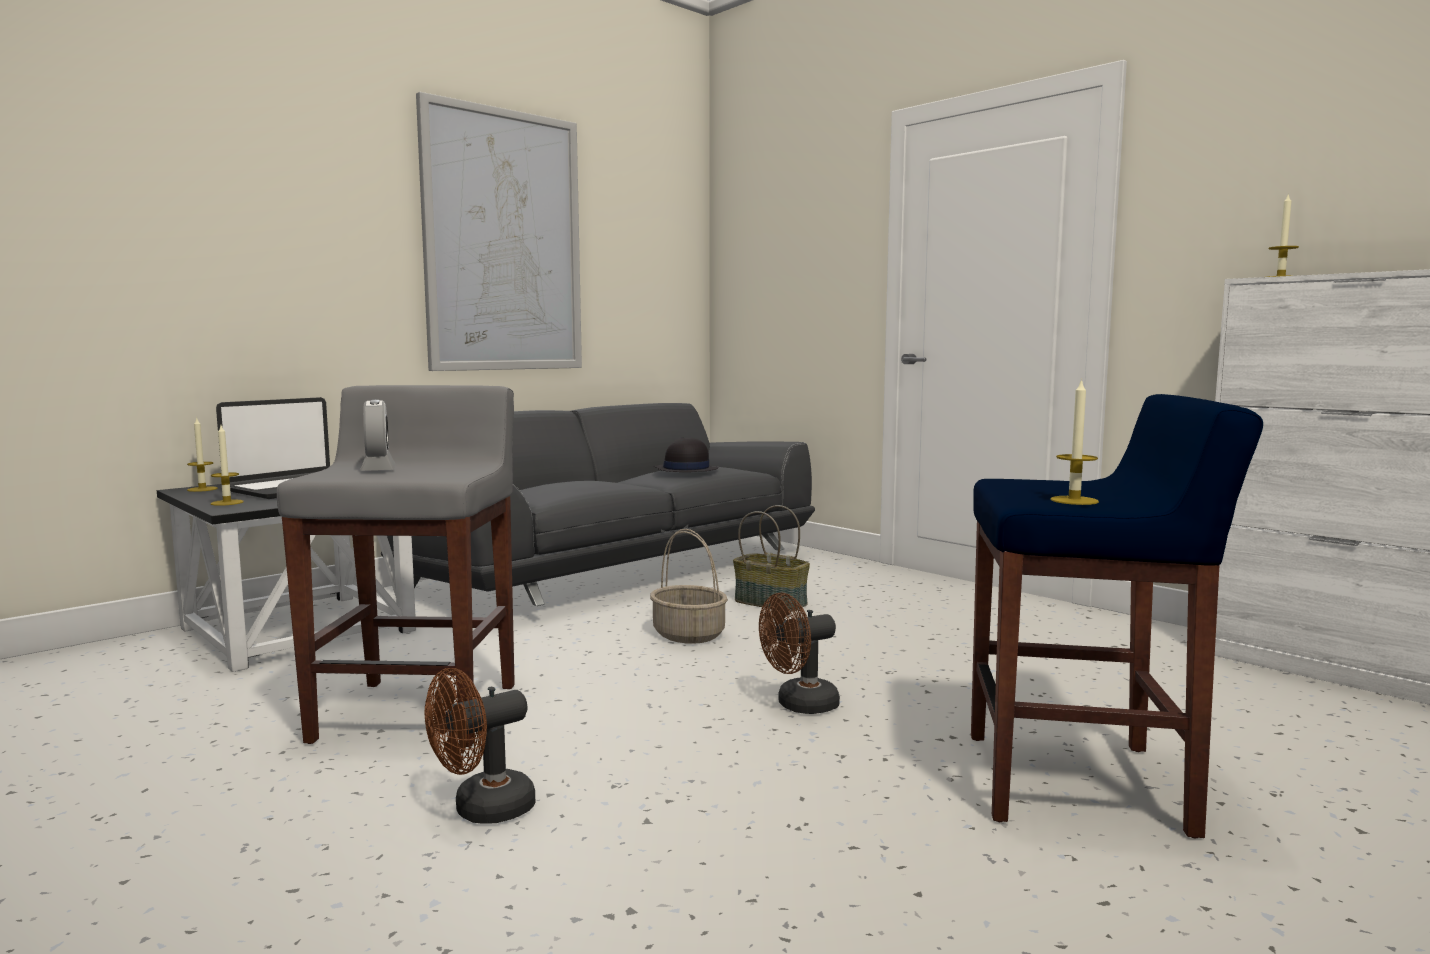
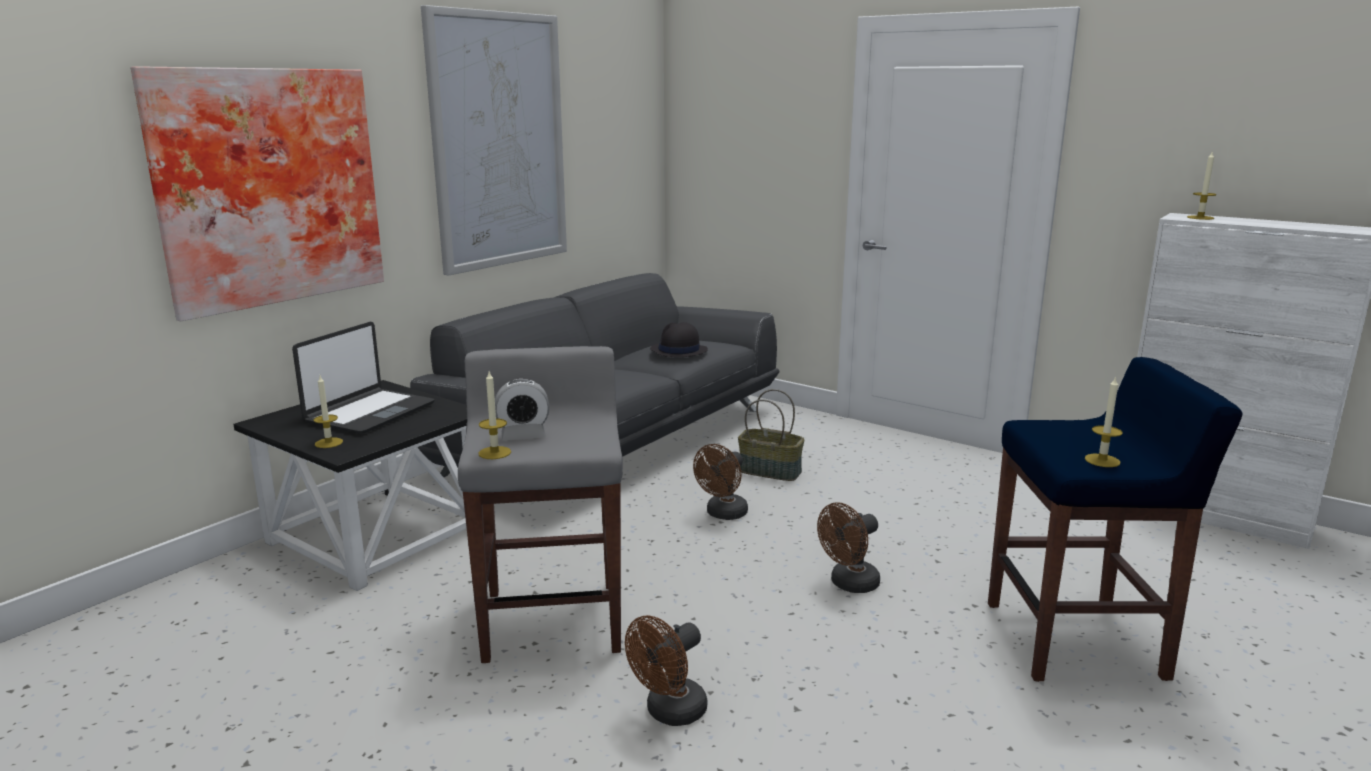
camera: 10 degrees left, 10 degrees up
(202, 489) = (278, 420): candle -> candle (494, 453)
(221, 248) = (267, 187): none -> picture
(378, 469) = (523, 436): alarm clock -> alarm clock turned 105 degrees clockwise
(689, 635) = (723, 514): basket -> brown fan

